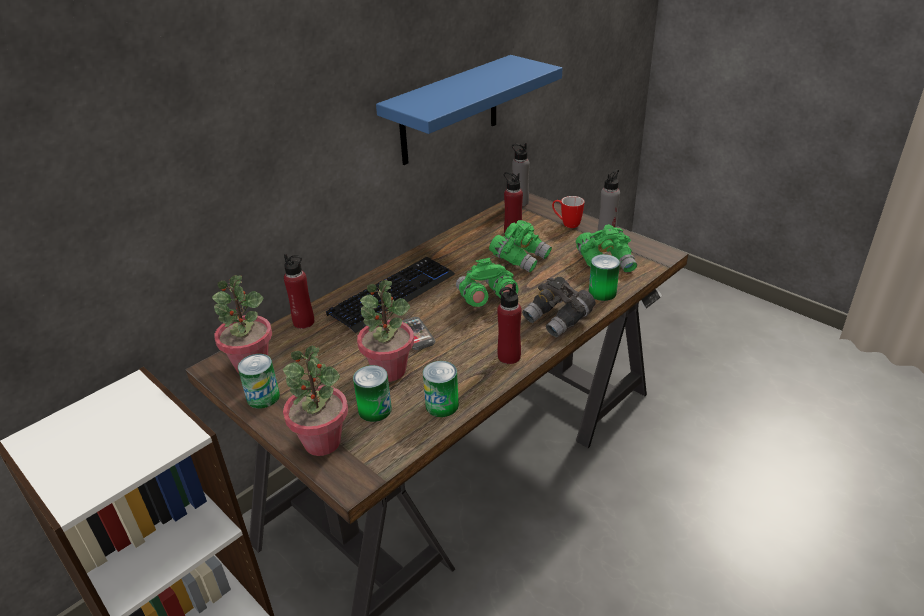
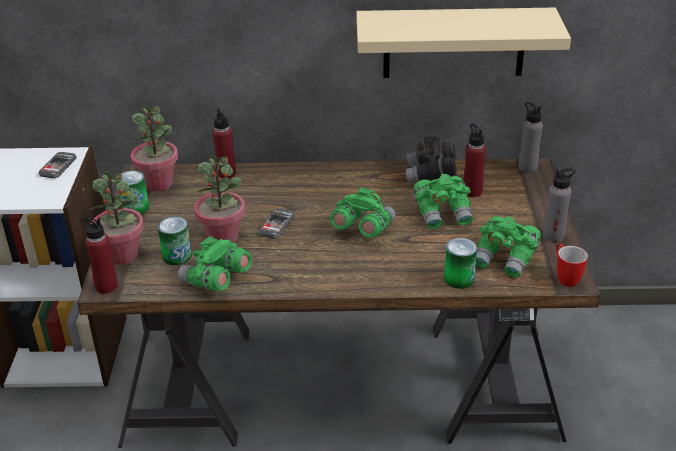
camera: 45 degrees right, 0 degrees up
(134, 404) = (58, 166): none -> phone
(392, 295) = (307, 187): keyboard -> none
(442, 405) = (216, 280): can -> green binoculars
(449, 111) = (454, 43): blue shelf -> beige shelf
(509, 356) = (308, 279): red bottle -> red bottle (106, 286)
(558, 319) = (388, 276): grey binoculars -> grey binoculars (431, 175)
(566, 224) = (534, 207): mug -> mug (565, 277)

